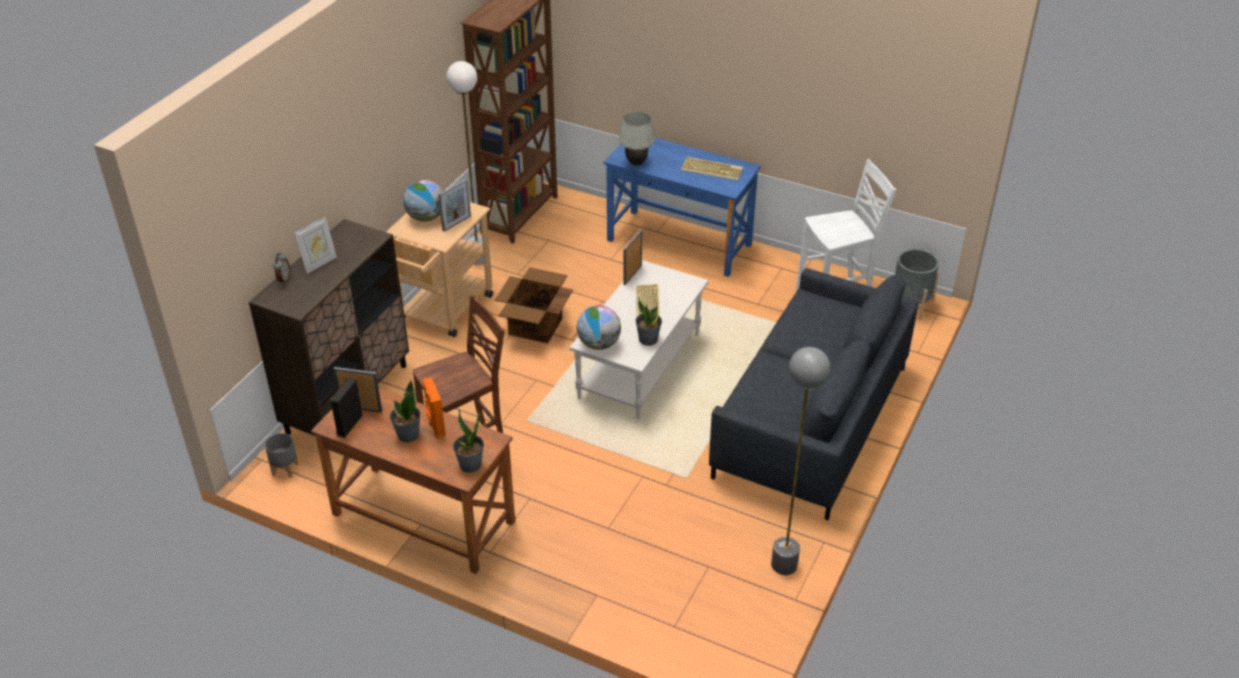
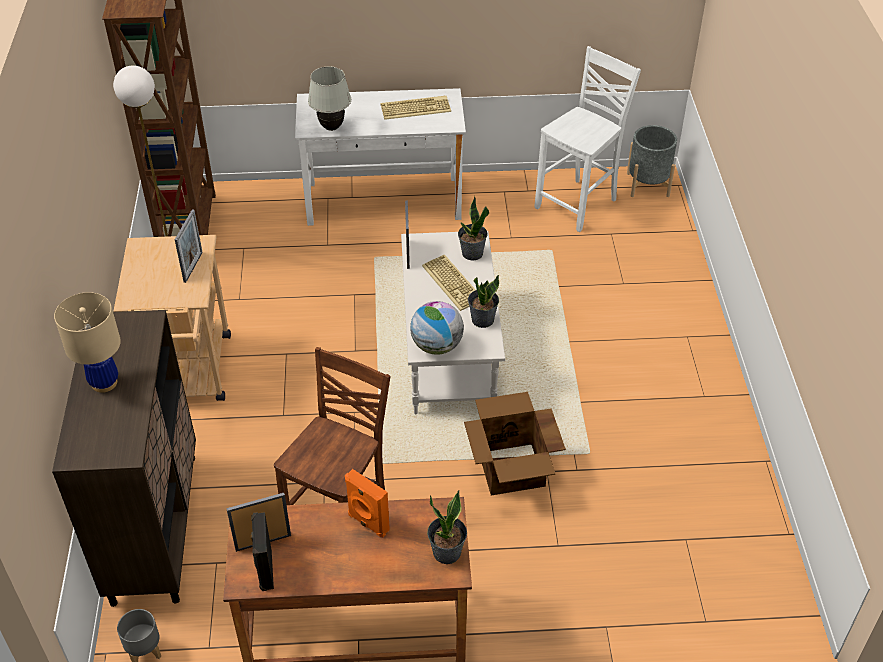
camera: 30 degrees left, 5 degrees up
(283, 279) = (74, 422): alarm clock -> none
(319, 263) = (104, 383): picture frame -> beige table lamp
(407, 434) = (345, 549): potted plant -> potted plant (472, 253)
(426, 217) = (150, 273): globe -> none
(535, 326) = (305, 352): cardboard box -> cardboard box (511, 470)
(679, 242) = (383, 200): blue desk -> white desk
(784, 565) = (750, 502): grey floor lamp -> none
(811, 421) = (656, 340): grey sofa -> none

